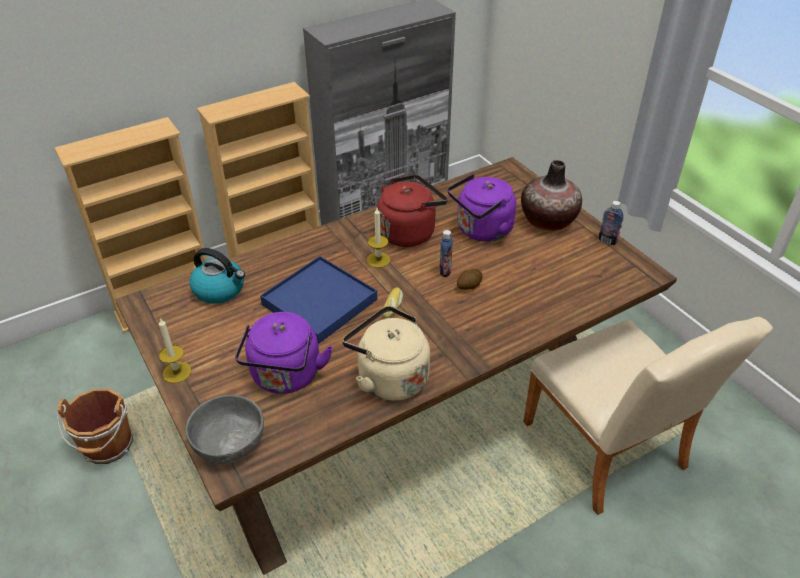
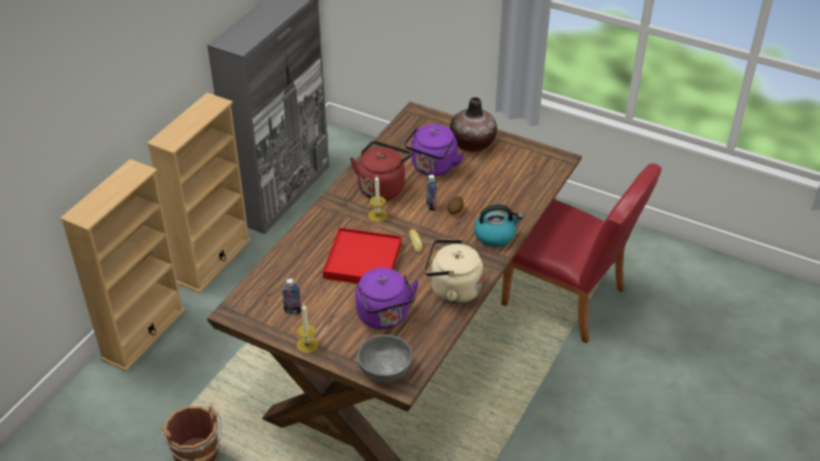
camera: 30 degrees left, 0 degrees up
(220, 289) = (281, 280): kettle -> kettle (495, 235)
(319, 302) = (362, 260): blue tray -> red tray
(607, 241) = (522, 145): bottle -> bottle (293, 311)
(610, 453) = (571, 300): beige chair -> red chair

